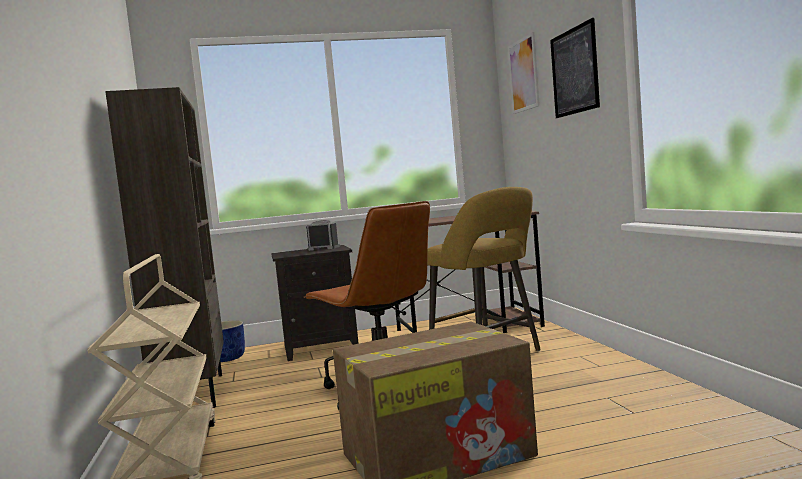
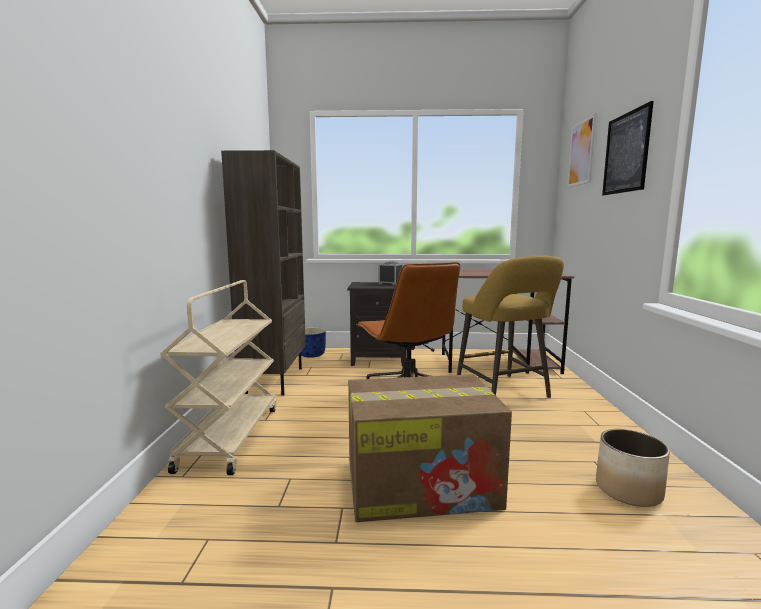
camera: 15 degrees right, 5 degrees up
(648, 413) = (629, 490): none -> planter

